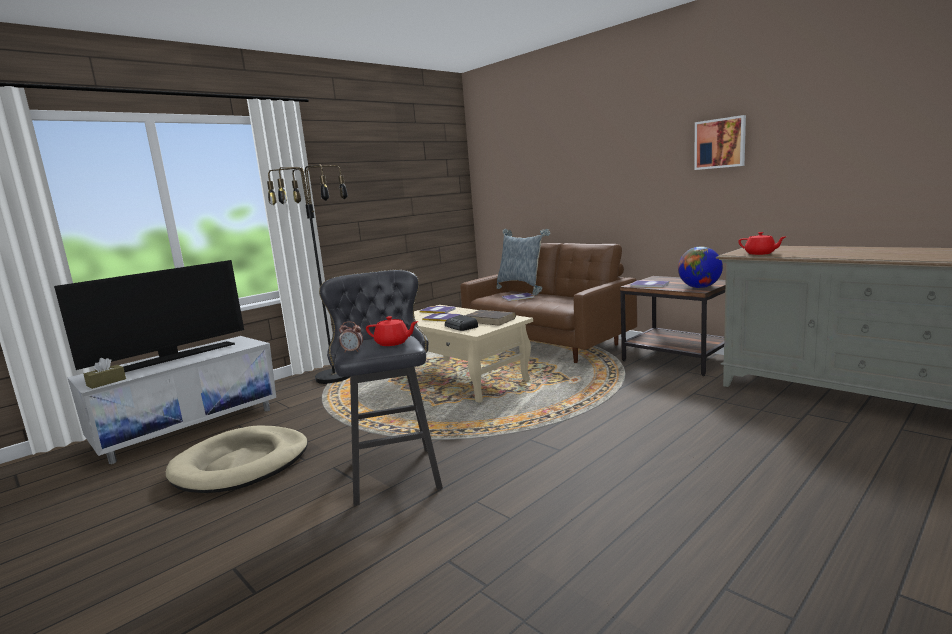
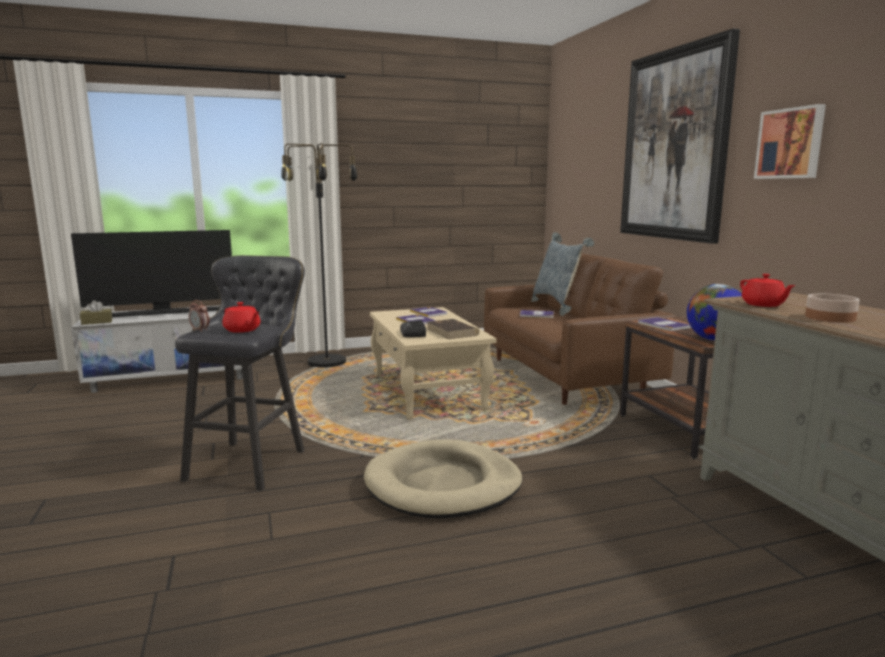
camera: 25 degrees right, 0 degrees up
(241, 464) = (161, 419): beige dog bed -> beige dog bed (443, 485)
(612, 150) = (674, 145): none -> picture
(814, 254) = (829, 317): none -> bowl

